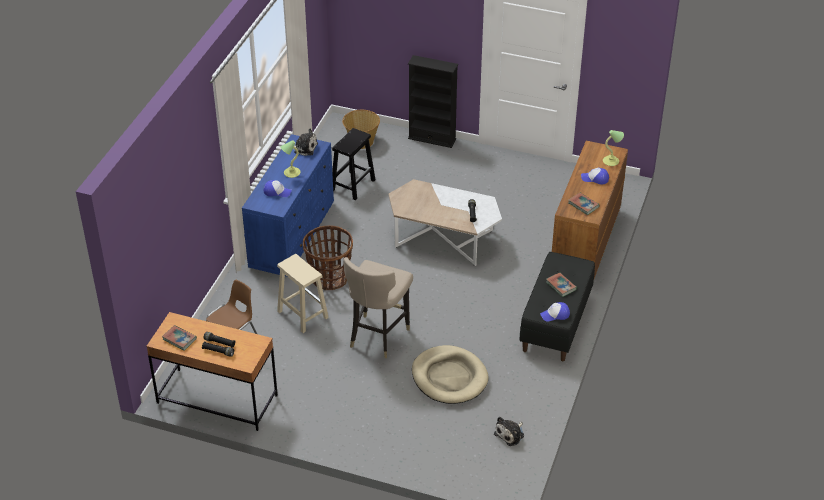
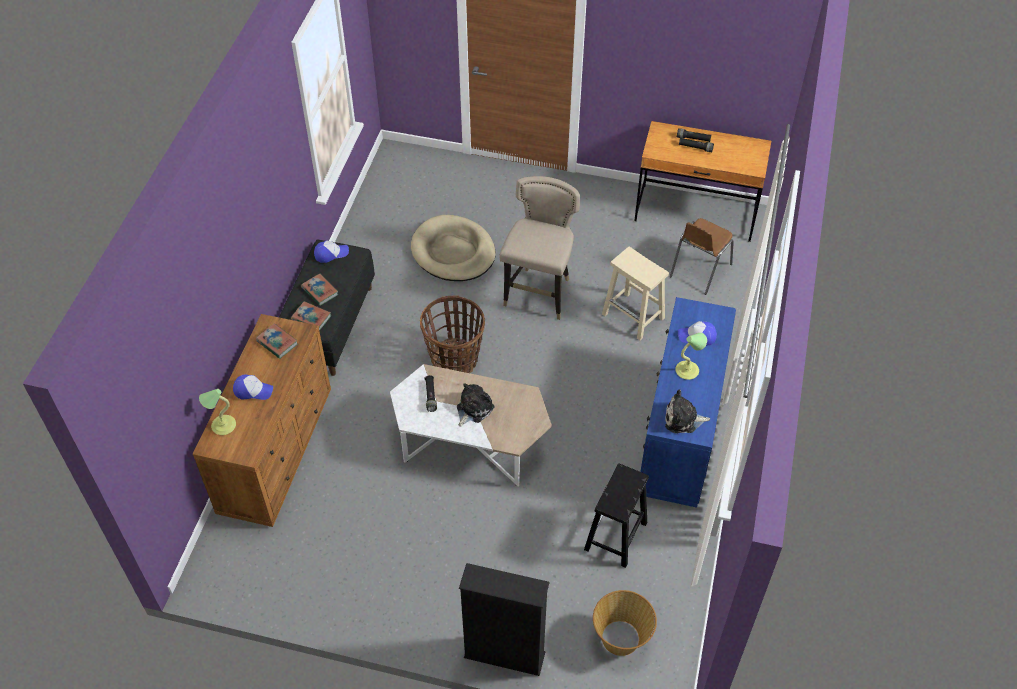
camera: 175 degrees right, 10 degrees up
(179, 339) = (739, 149): book -> book (311, 318)
(329, 278) = (613, 369): basket -> basket (454, 359)
(510, 434) = (388, 198): plush toy -> plush toy (473, 409)

